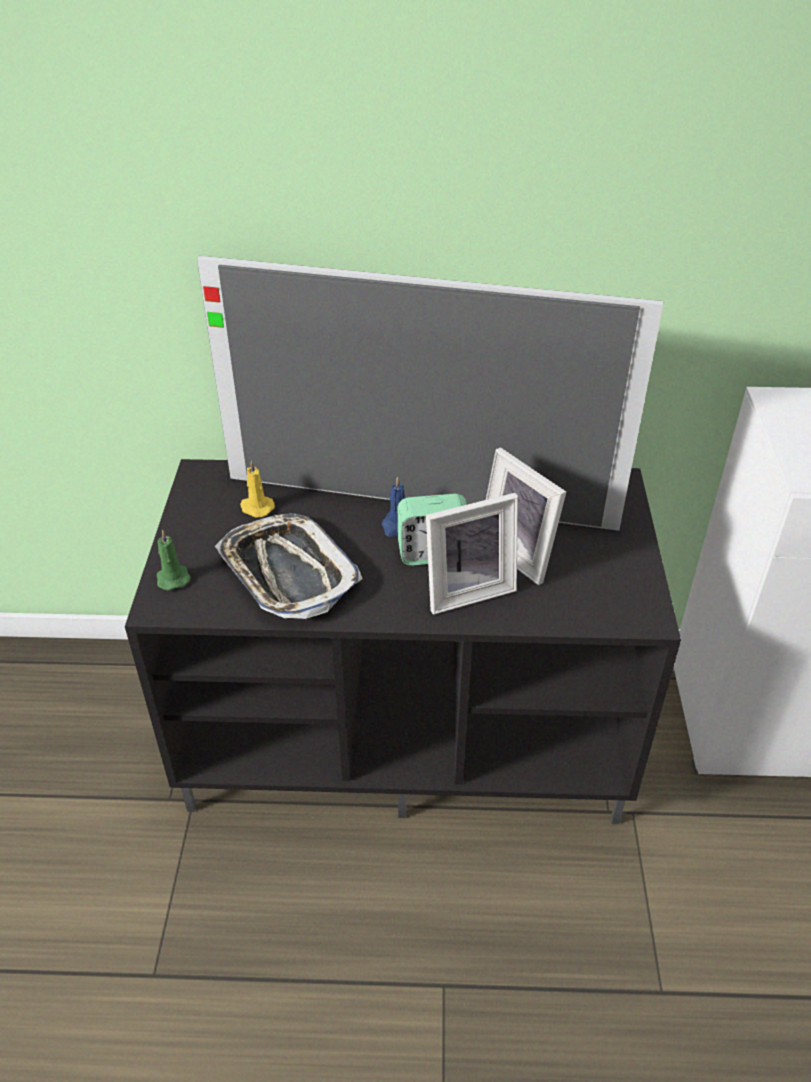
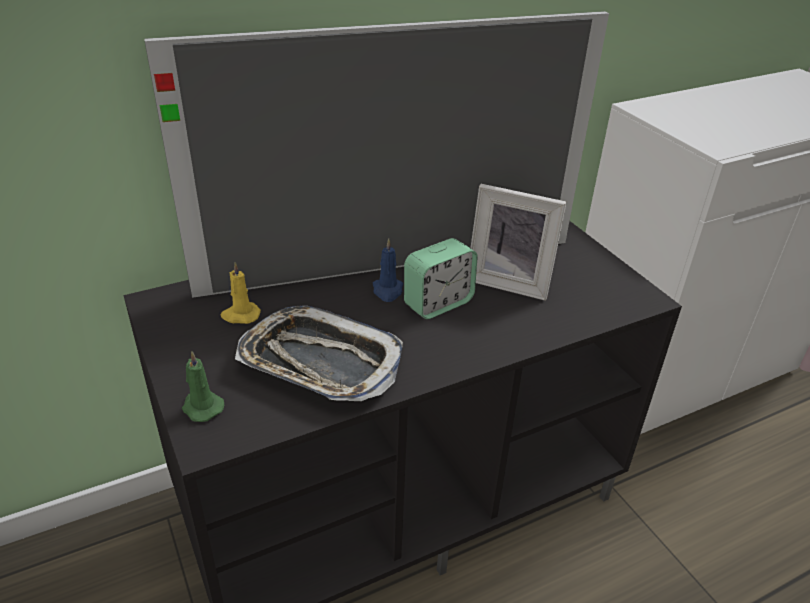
camera: 30 degrees left, 5 degrees down
(467, 589) = (492, 323): picture frame -> none

